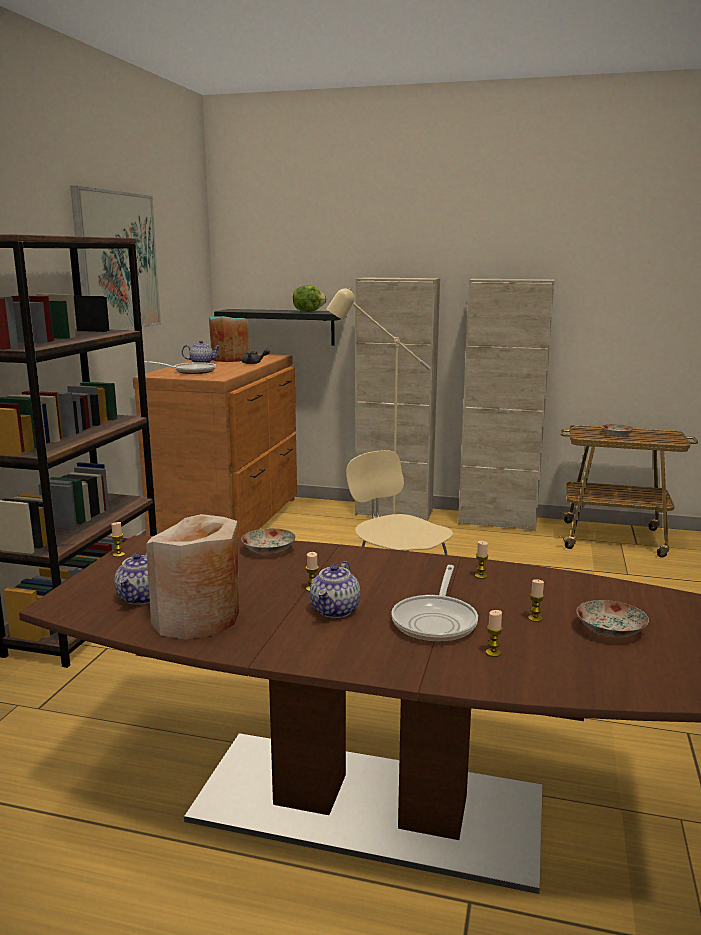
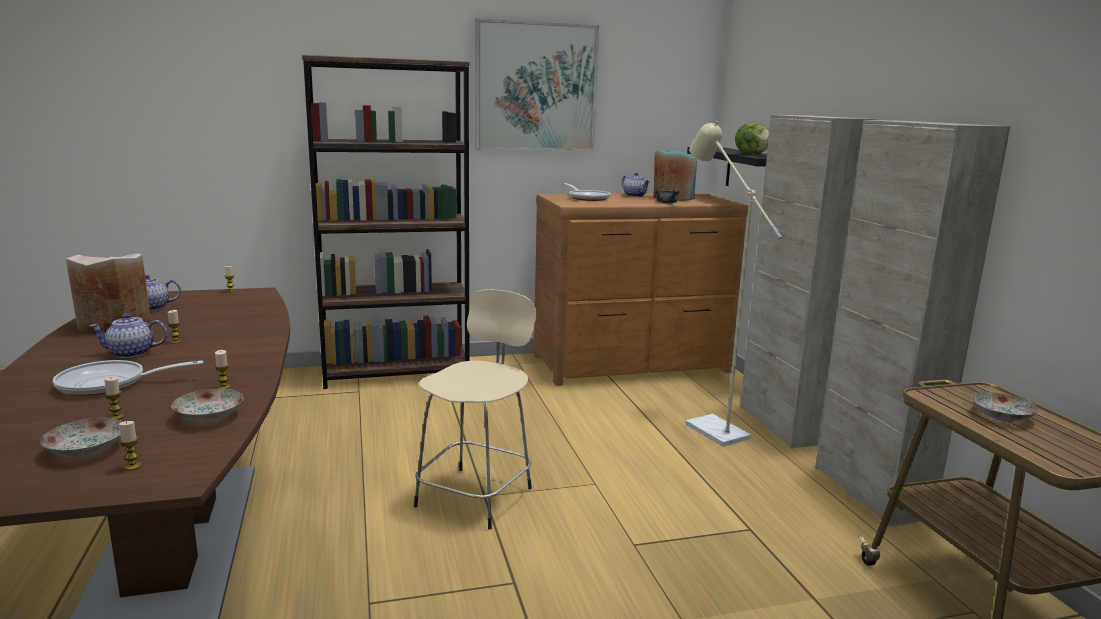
camera: 60 degrees right, 0 degrees up
(268, 550) = (259, 319): plate -> plate (208, 416)
(493, 653) = (38, 409): candle -> candle (132, 466)

